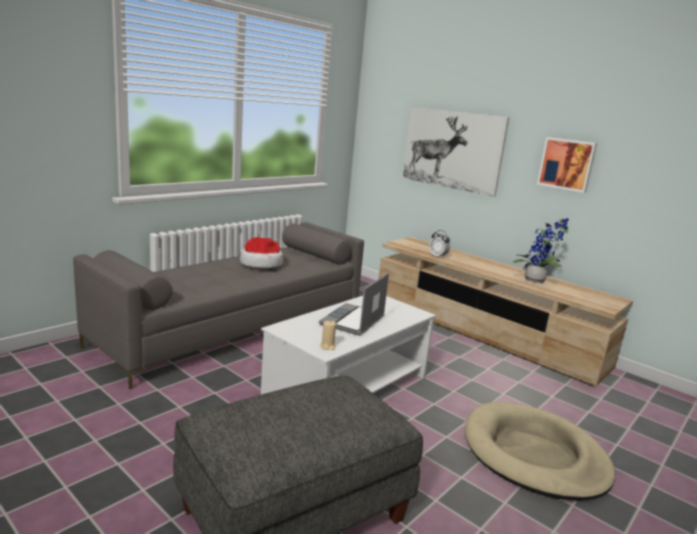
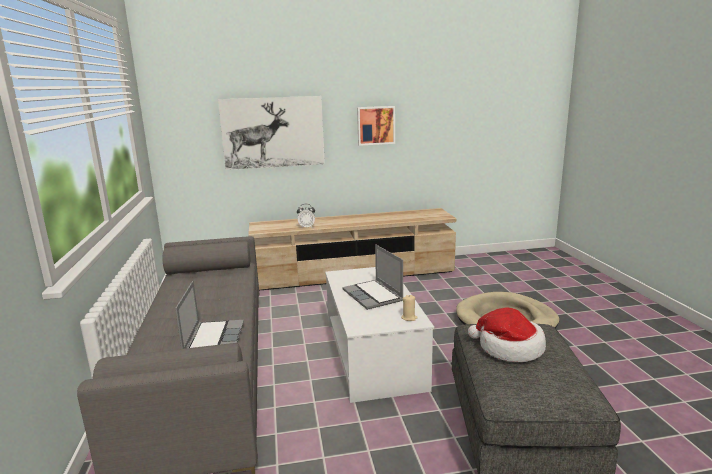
camera: 50 degrees left, 0 degrees up
(202, 284) = (213, 339): none -> laptop
(261, 264) = (201, 297): hat -> hat (508, 348)
(537, 281) = (388, 217): potted plant -> none

